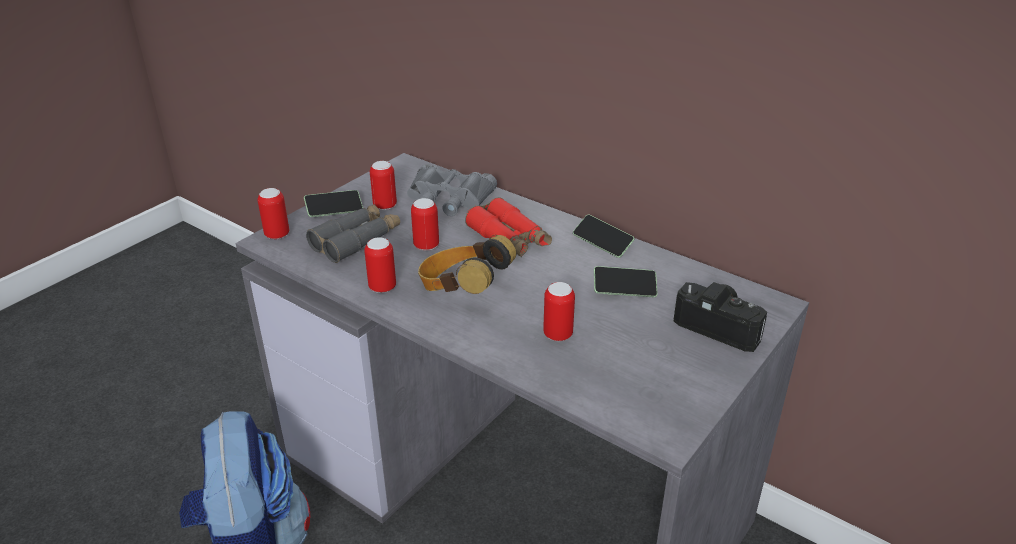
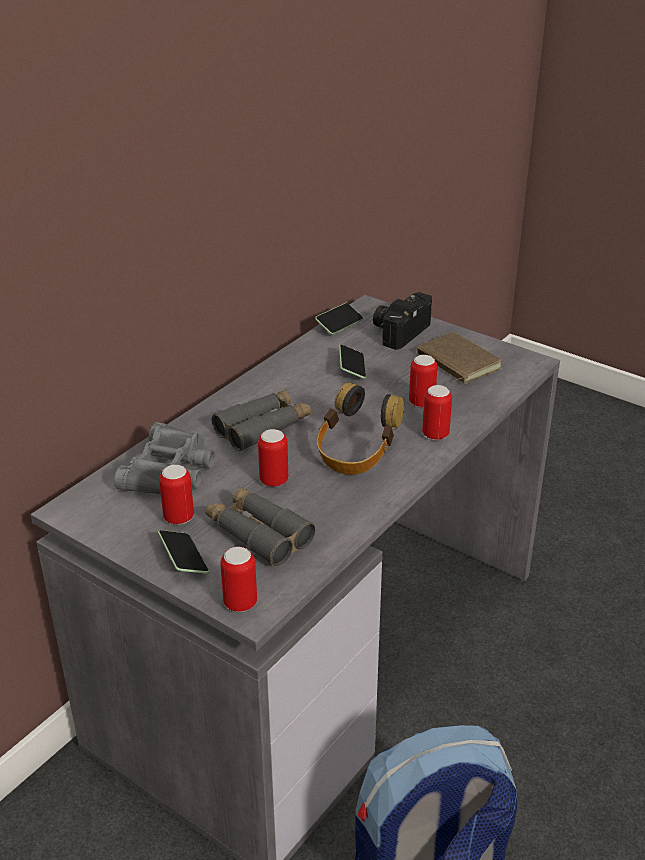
camera: 90 degrees left, 0 degrees up
(382, 287) = (355, 505): can -> can (435, 435)
(509, 239) = (263, 427): red binoculars -> grey binoculars
(602, 243) = (275, 375): phone -> phone (339, 325)
(652, 367) = (456, 362): none -> brown book

